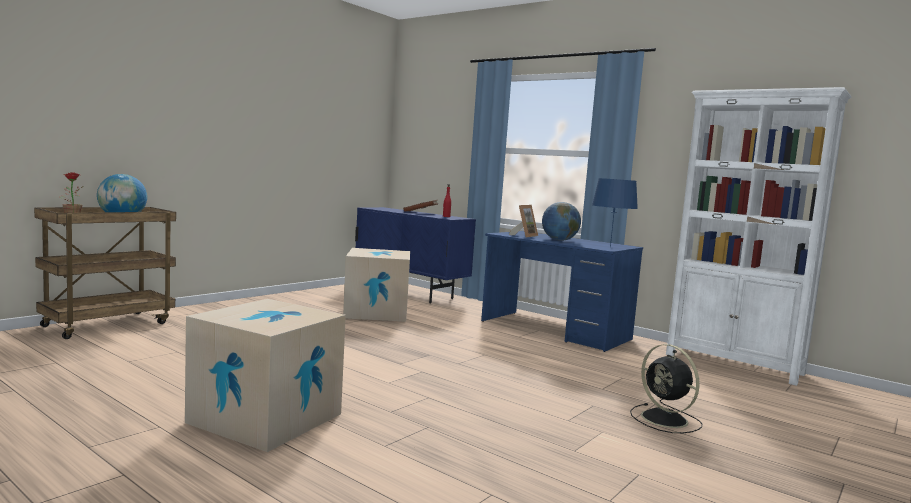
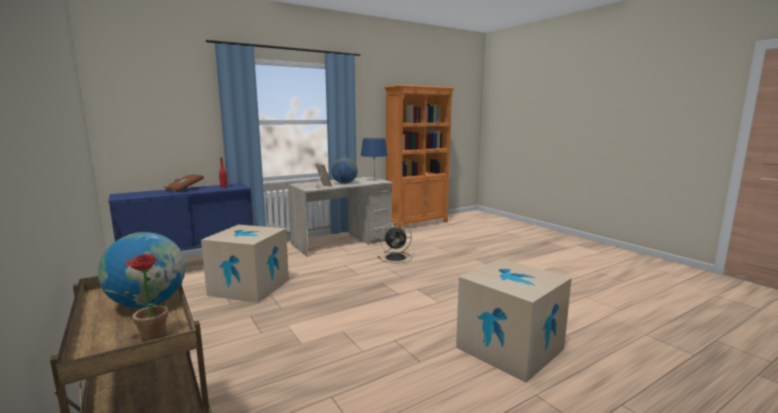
camera: 70 degrees left, 5 degrees up
(554, 330) = (342, 242): blue desk -> beige desk
(666, 420) = (492, 250): black fan -> black fan (396, 257)
(734, 364) = (417, 223): white bookcase -> orange bookcase

